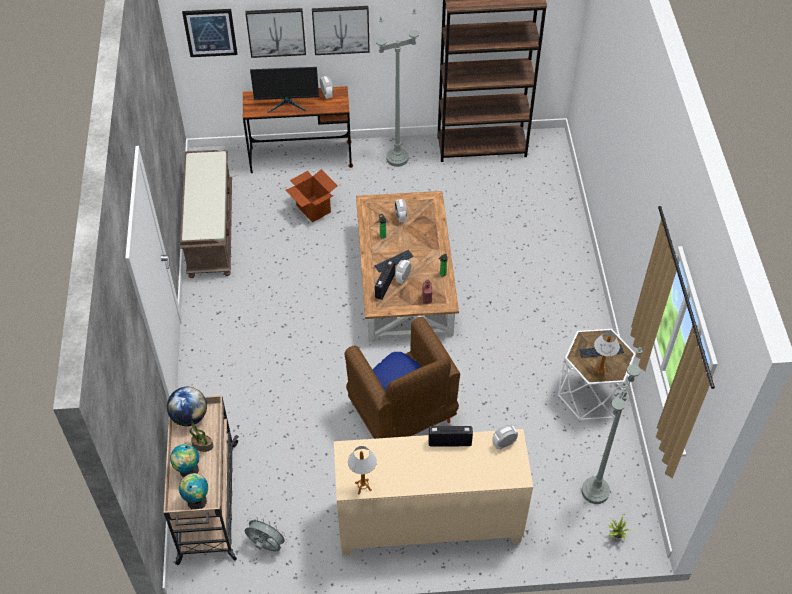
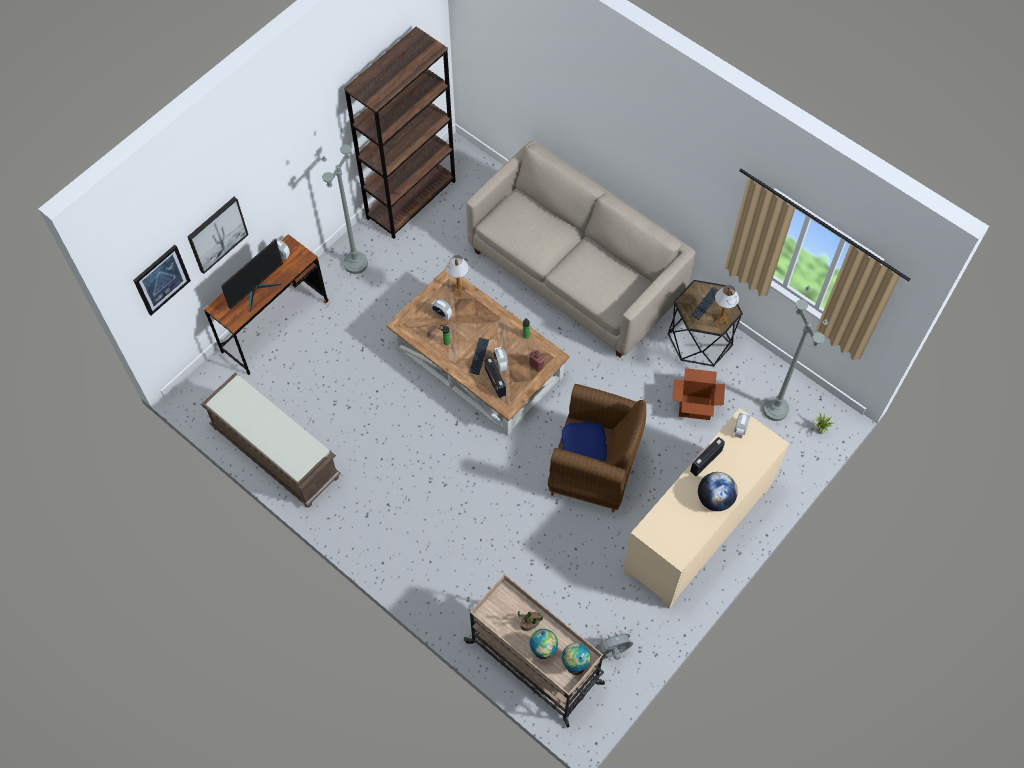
camera: 45 degrees left, 10 degrees up
(189, 416) = (494, 611): globe -> globe (714, 499)
(313, 209) = (338, 363): cardboard box -> cardboard box (694, 407)
(341, 29) = (269, 189): picture -> none
(363, 487) = (687, 545): table lamp -> table lamp (458, 290)
(545, 276) = (576, 273): none -> beige sofa
(590, 393) = (699, 340): white side table -> black side table

